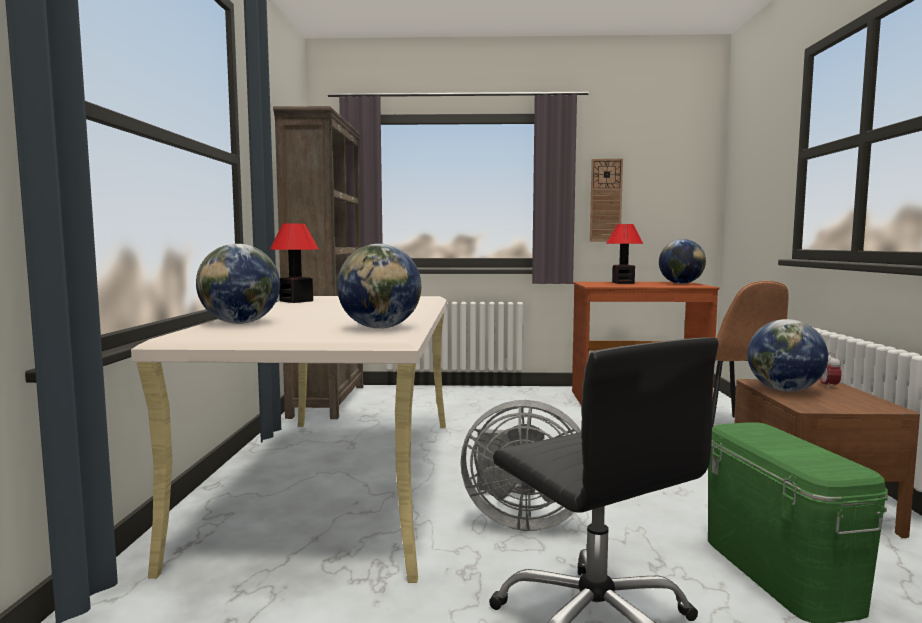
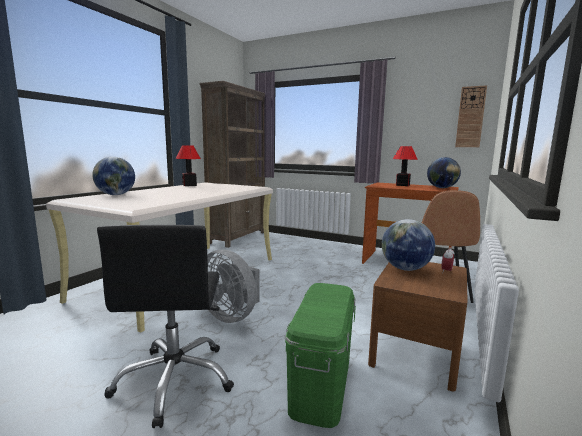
camera: 25 degrees right, 5 degrees up
(380, 328) = (154, 202): globe -> none
(605, 200) = (407, 130): wall clock -> wall clock (470, 117)

